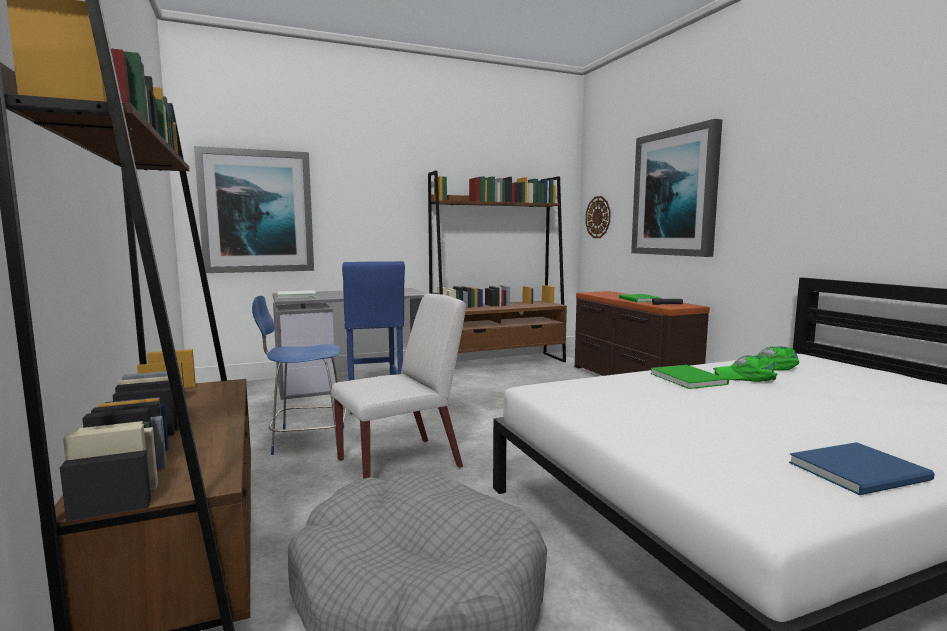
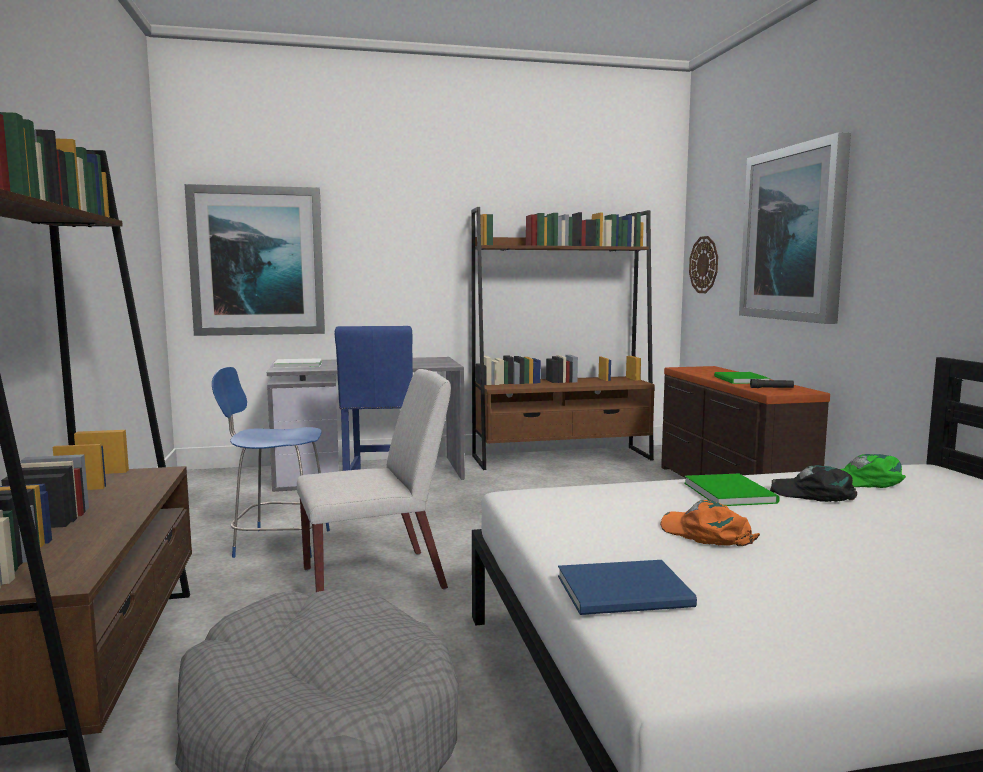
camera: 10 degrees right, 0 degrees up
(699, 409) = (706, 534): none -> orange cap
(746, 376) = (814, 494): green cap -> black cap
(863, 472) = (848, 630): blue book -> blue book (628, 592)

